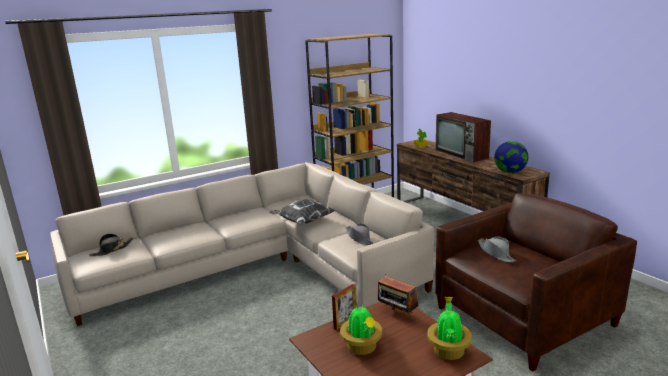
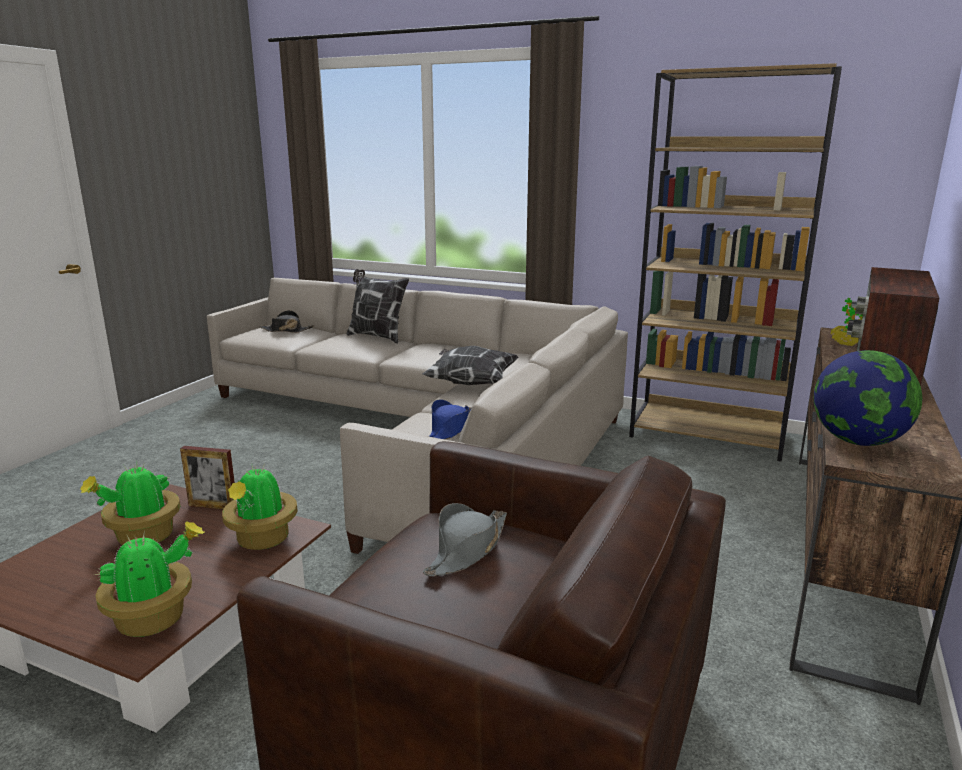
camera: 55 degrees right, 0 degrees up
(181, 227) = (377, 336): none -> pillow
(359, 238) = (450, 429): grey hat -> blue hat
(397, 314) = (262, 540): radio -> potted plant

